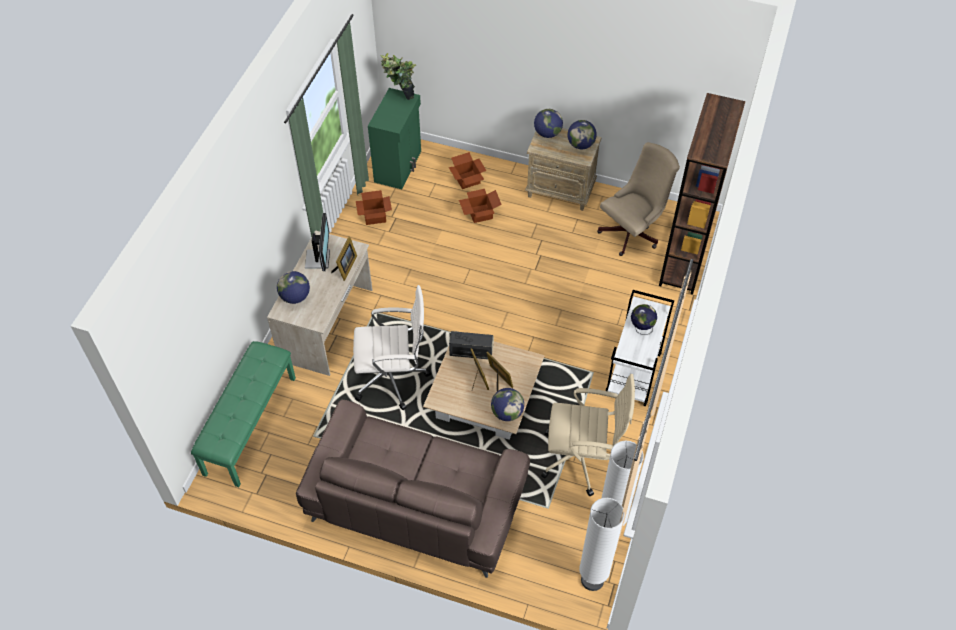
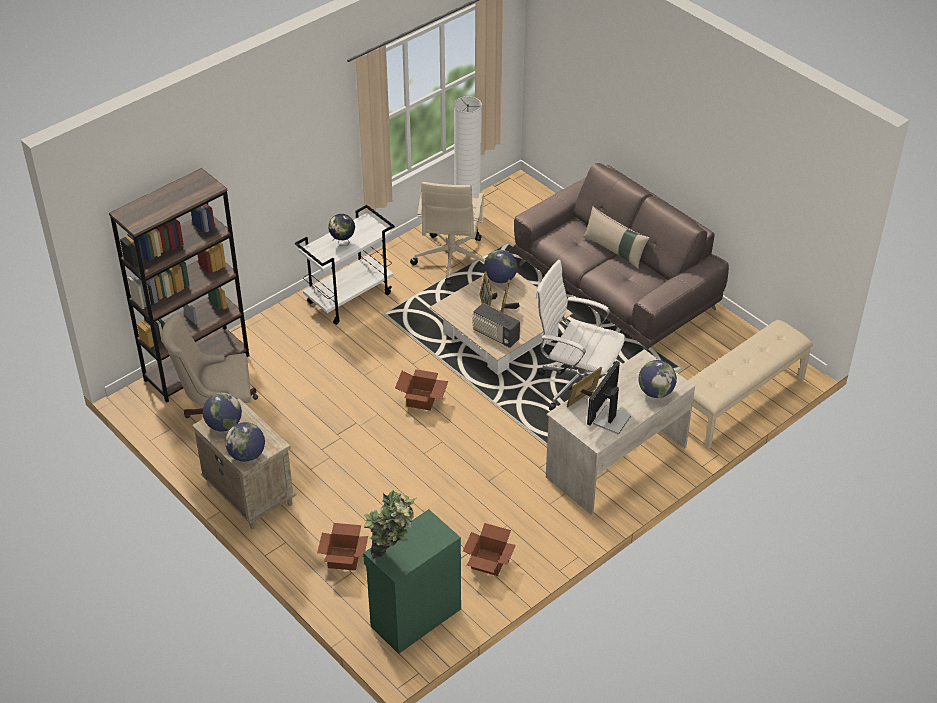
camera: 150 degrees left, 10 degrees down
(249, 424) = (741, 402): green bench -> beige bench
(417, 476) = (614, 250): none -> beige pillow
(479, 213) = (364, 509): cardboard box -> cardboard box (422, 400)
(582, 459) = (451, 261): beige office chair -> beige office chair turned 120 degrees counterclockwise
(592, 580) = (509, 194): white floor lamp -> none

